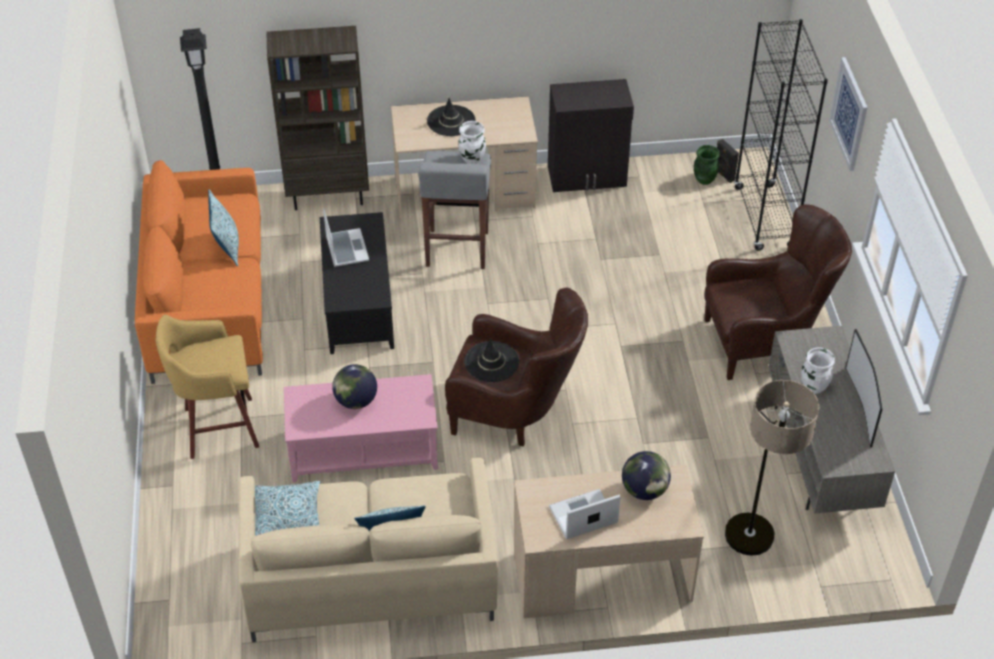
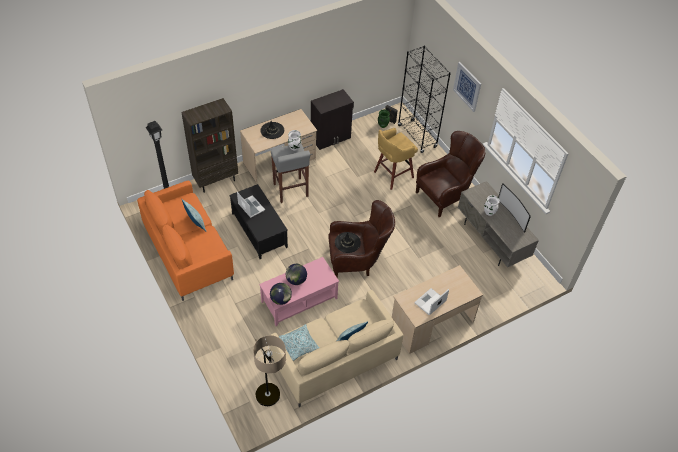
camera: 25 degrees left, 5 degrees up
(218, 428) = (226, 312): yellow stool -> yellow stool (392, 175)
(644, 490) = (449, 282): globe -> globe (281, 299)
(751, 552) = (485, 291): floor lamp -> floor lamp (271, 403)

